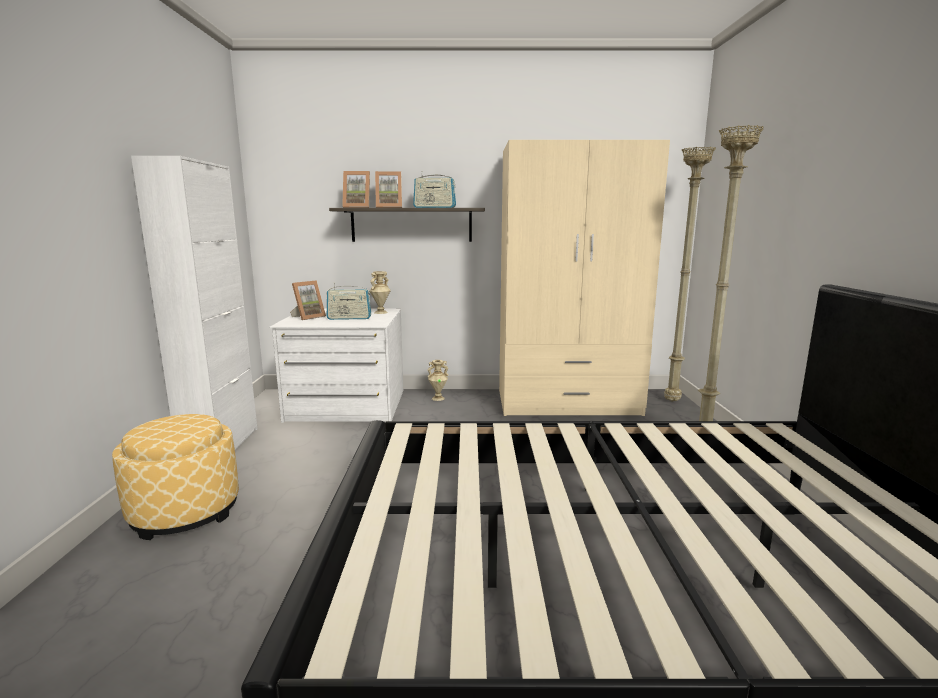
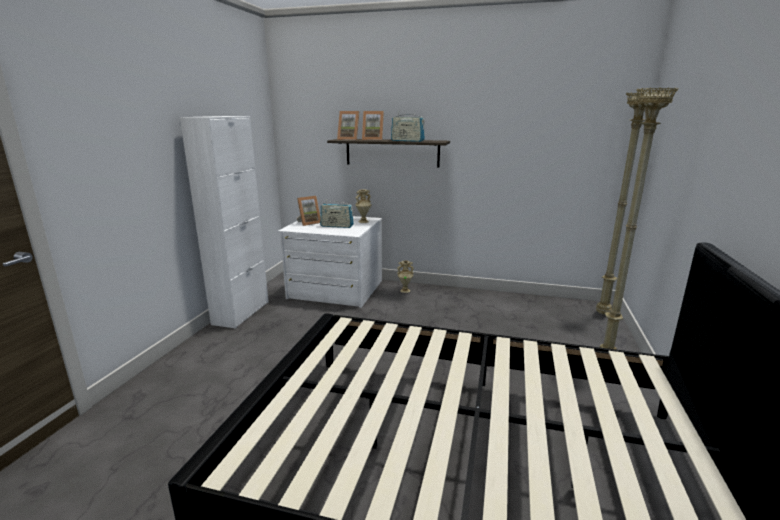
camera: 15 degrees right, 5 degrees up
(185, 511) = (204, 359): ottoman -> none
(568, 403) = (508, 306): beige wardrobe -> none

